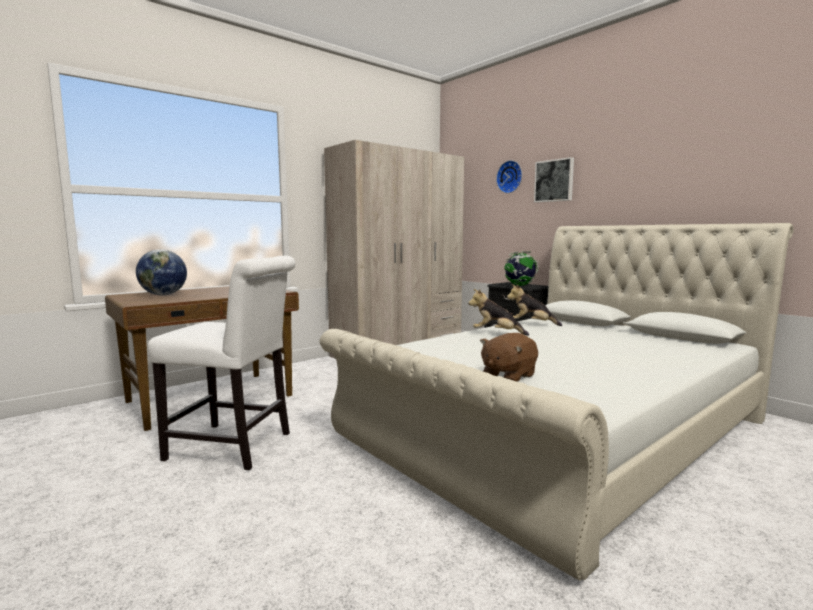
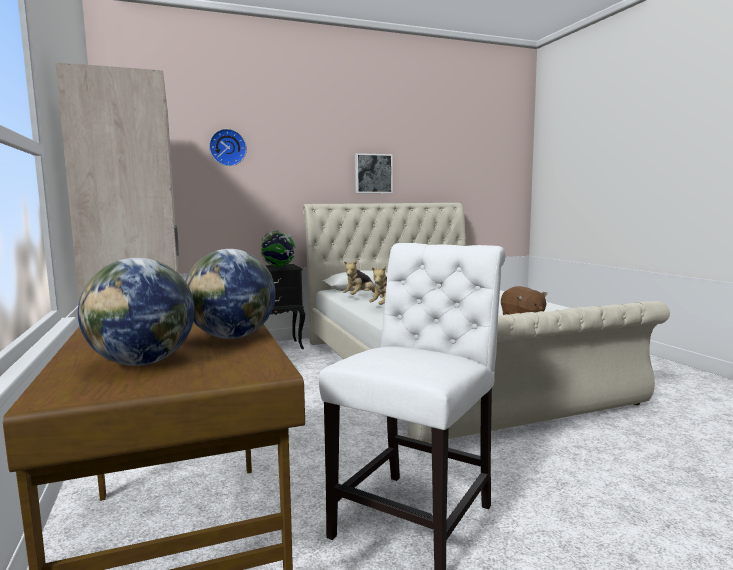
camera: 70 degrees left, 0 degrees up
(208, 296) = (233, 337): none -> globe
(554, 181) = (284, 158): picture -> picture (373, 173)

